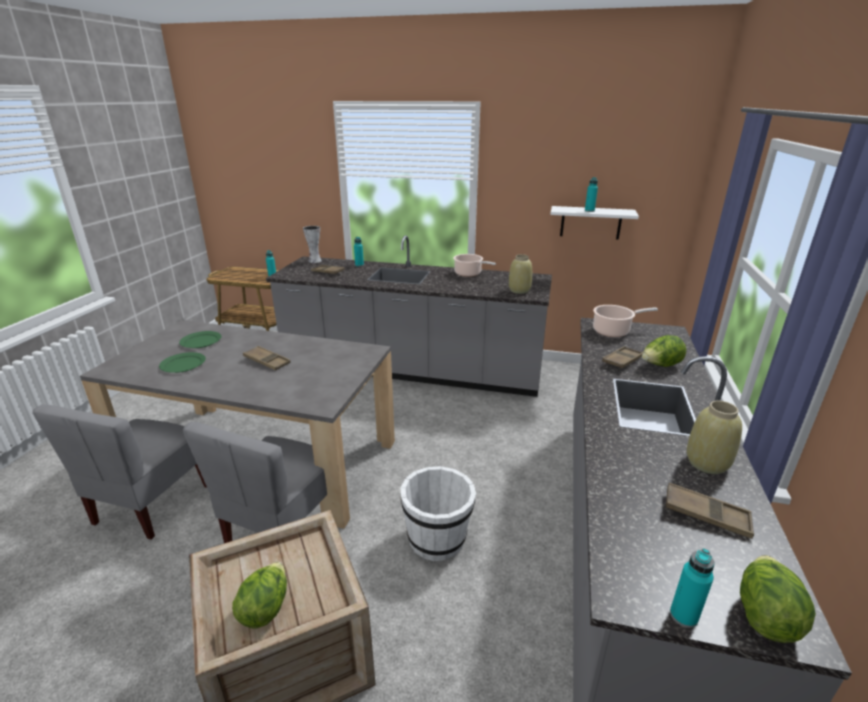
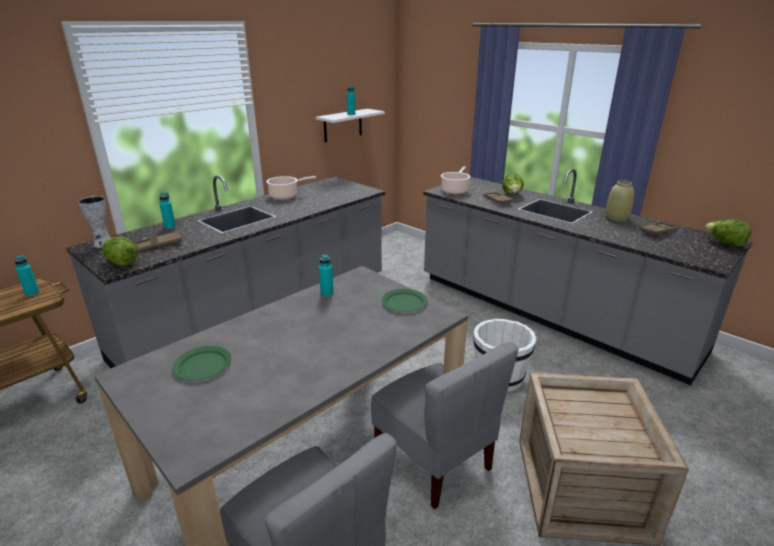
camera: 60 degrees left, 0 degrees up
(183, 364) = (259, 385): green plate -> green plate (404, 302)
(265, 608) = (619, 431): lettuce -> lettuce (122, 263)
(267, 361) = (320, 328): brown tray -> none
(519, 290) = (350, 192): beige vase -> none
(683, 616) = (725, 257): turquoise bottle -> turquoise bottle (327, 294)

